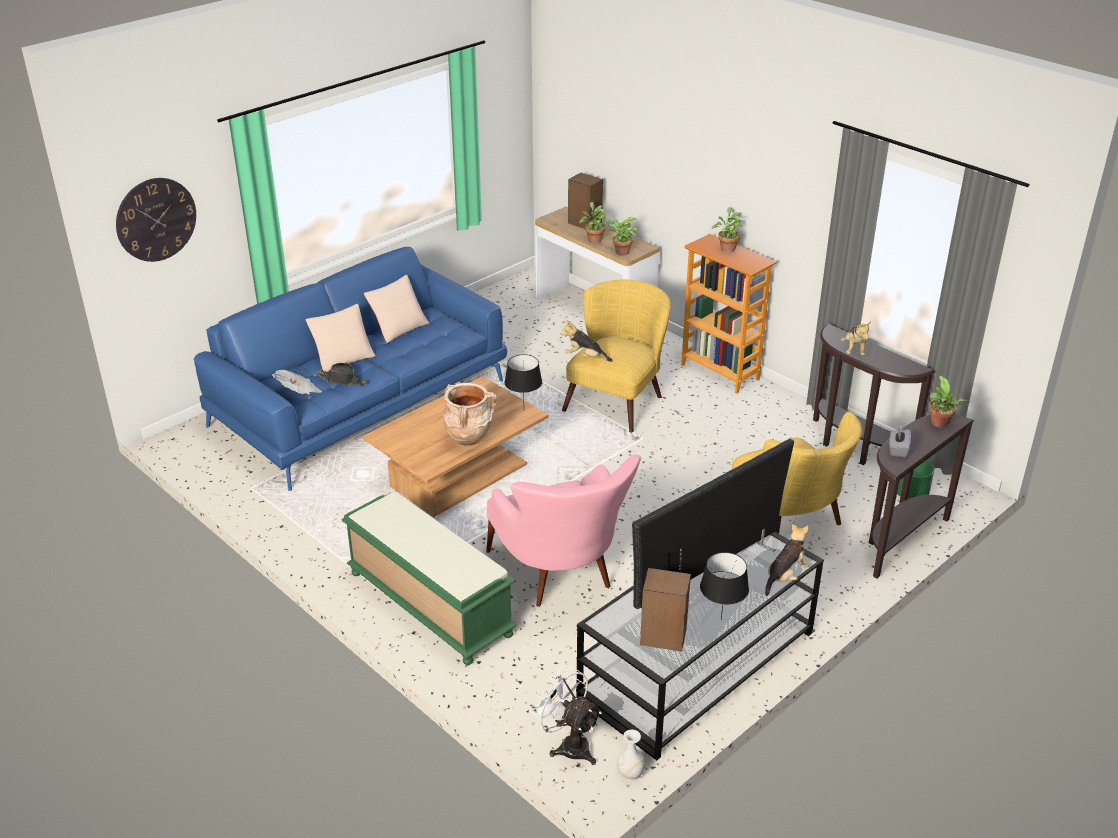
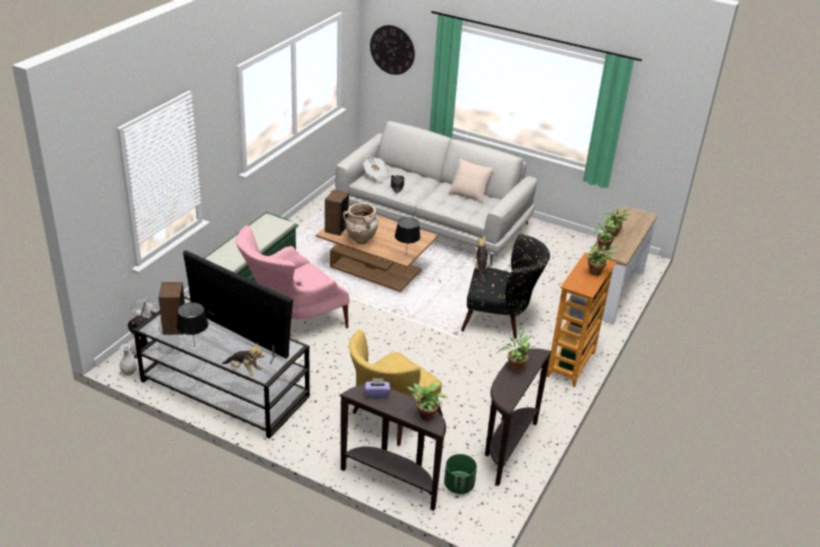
camera: 70 degrees right, 0 degrees up
(343, 357) = (422, 182): beige pillow -> none
(361, 402) = (432, 220): blue sofa -> white sofa
(584, 223) = (636, 226): speaker -> speaker (336, 228)
(618, 399) = (500, 319): yellow armchair -> black armchair
(854, 350) = (515, 366): plush toy -> potted plant
(898, 450) = (377, 394): grey tissue box -> purple tissue box

